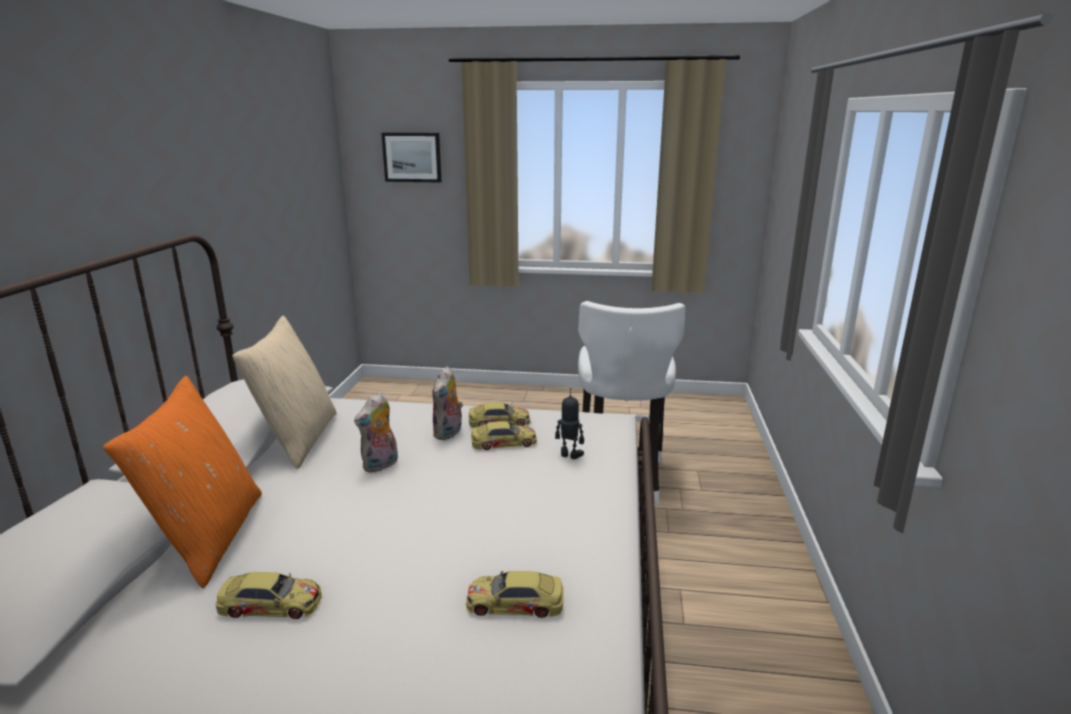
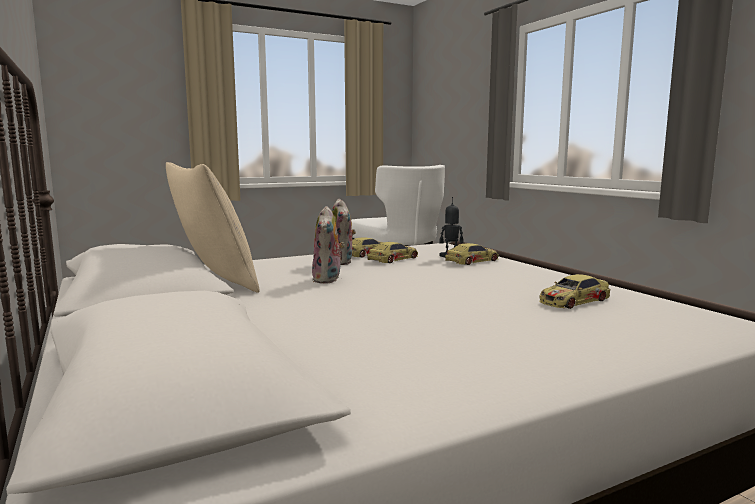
camera: 35 degrees left, 10 degrees down
(208, 537) = (271, 331): orange pillow -> none
(271, 604) = (424, 339): toy car -> toy car (472, 261)
(412, 157) = (125, 83): picture -> none

